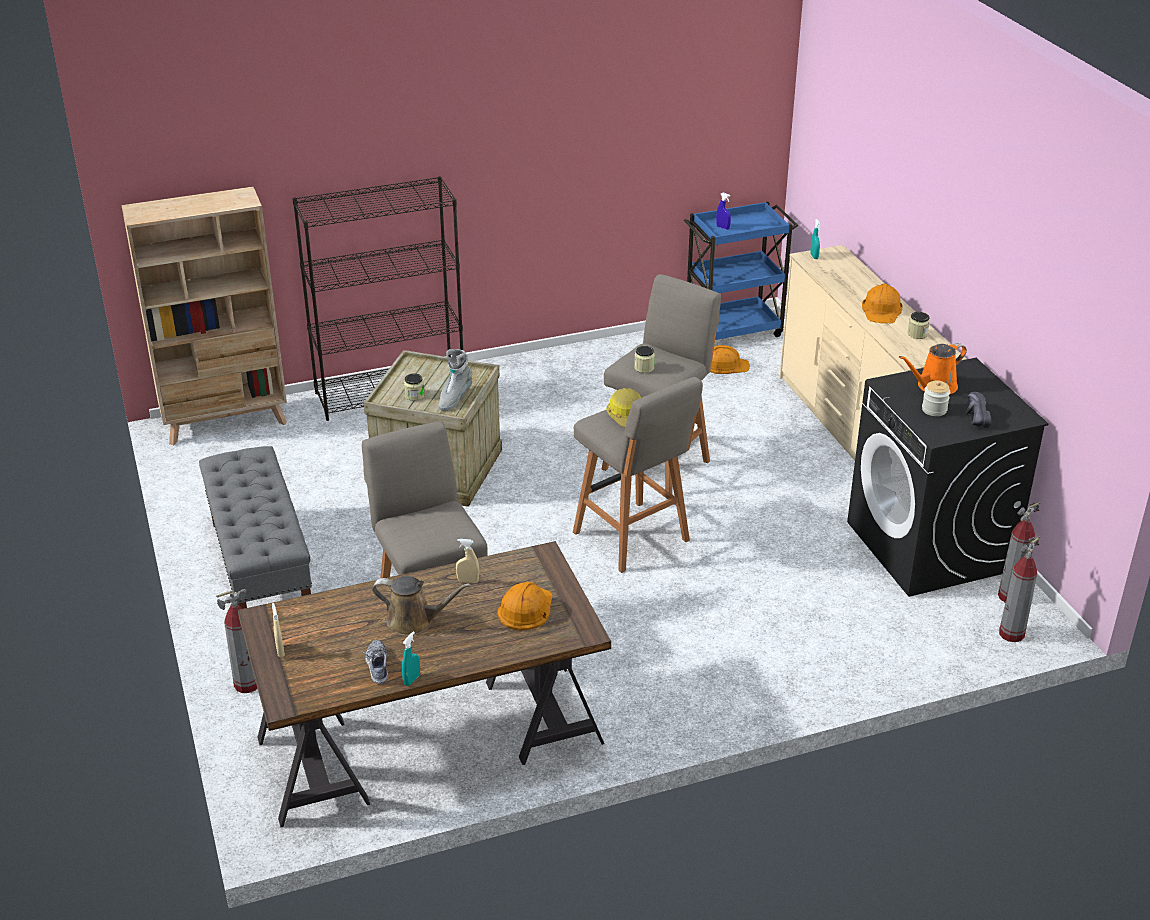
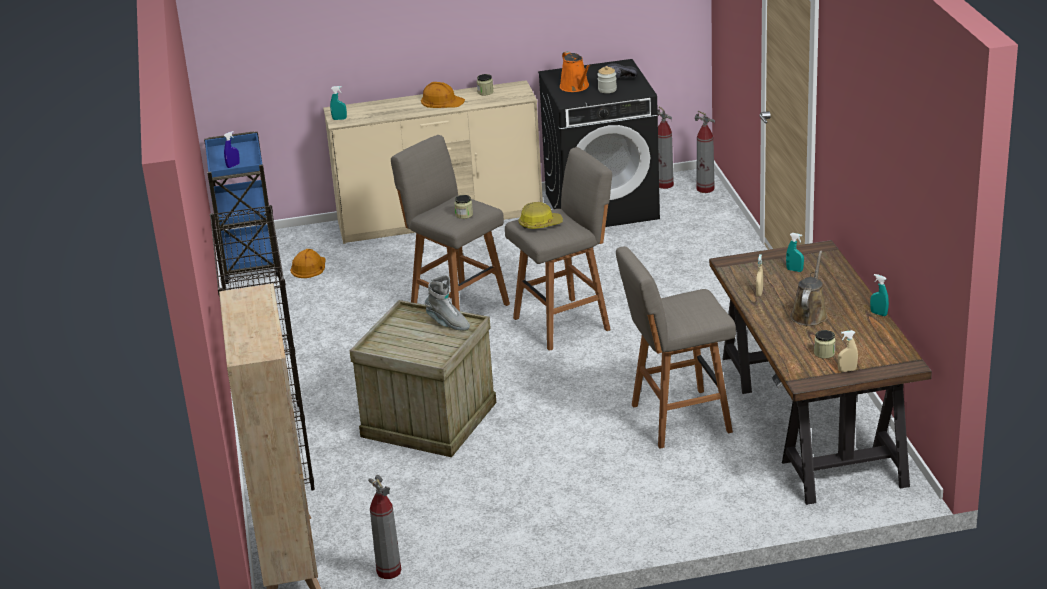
camera: 80 degrees left, 5 degrees down
(247, 684) = (737, 514): fire extinguisher -> fire extinguisher (388, 571)
(261, 570) = (570, 517): grey bench -> none
(378, 666) = (863, 328): shoe -> none
(414, 395) = (435, 344): jar -> jar (824, 353)
(525, 608) = (794, 270): orange hard hat -> turquoise spray bottle

